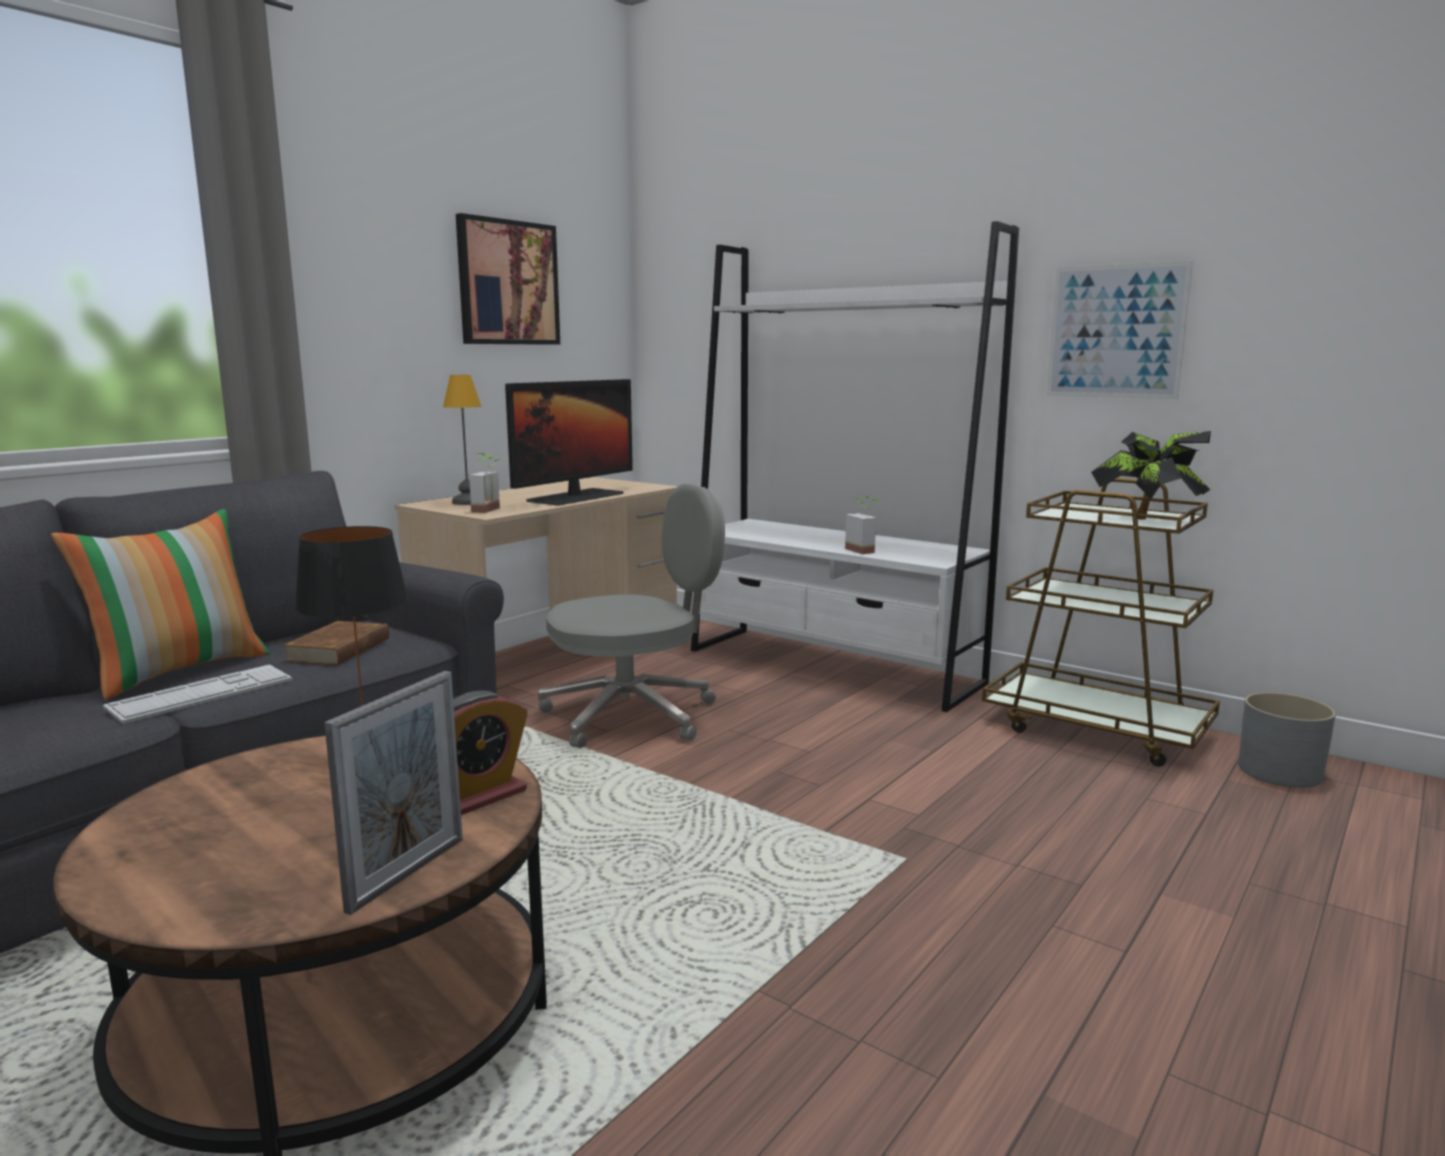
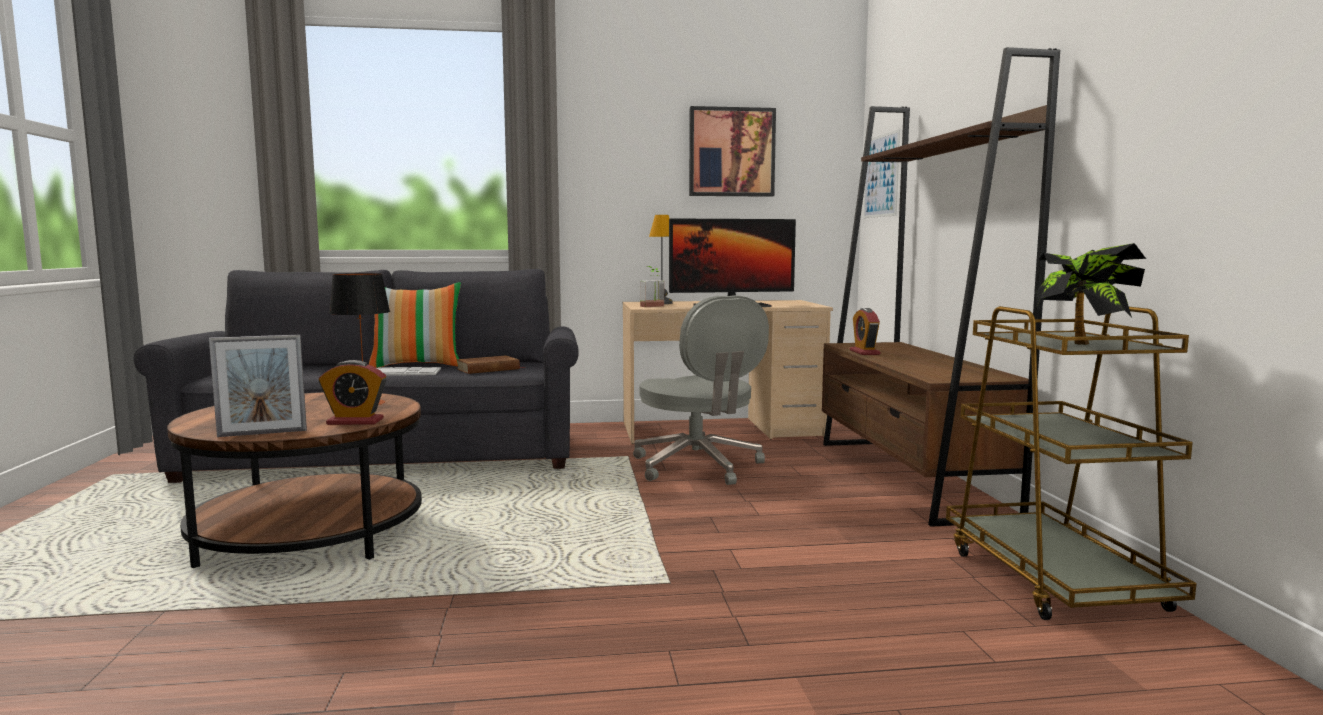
camera: 45 degrees right, 5 degrees down
(633, 715) = (698, 467): grey office chair -> grey office chair turned 45 degrees clockwise
(771, 539) = (864, 352): none -> alarm clock
(832, 666) = (909, 477): white bookcase -> brown bookcase
(865, 550) = (909, 366): potted plant -> none
(1116, 331) = (1132, 144): picture -> picture (881, 176)
(1280, 771) = (1194, 675): grey planter -> none

